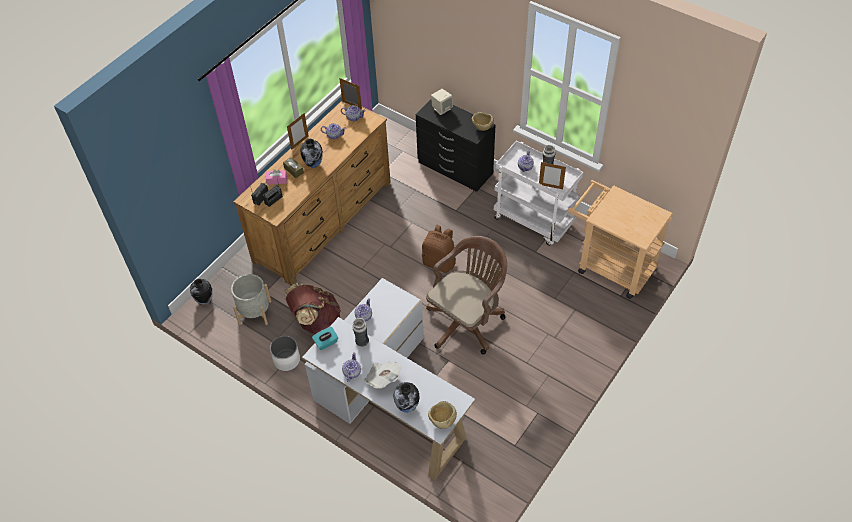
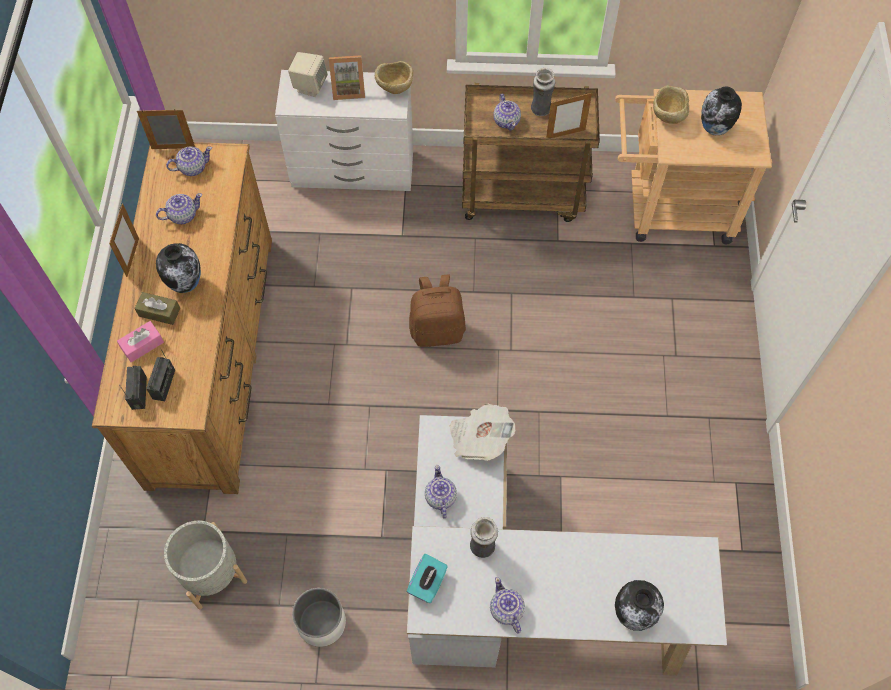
camera: 35 degrees left, 10 degrees up
(204, 300) = (111, 602): vase -> vase (714, 129)
(316, 322) = (321, 531): brown backpack -> none
(383, 378) = (562, 589): newspaper -> newspaper (479, 438)
(442, 421) = (700, 604): beige bowl -> beige bowl (668, 116)
(455, 168) = (353, 170): black dresser -> white dresser
(459, 118) = (348, 89): none -> picture frame
(467, 321) = (542, 399): brown office chair -> none
(534, 220) = (523, 194): white cart -> brown cart

